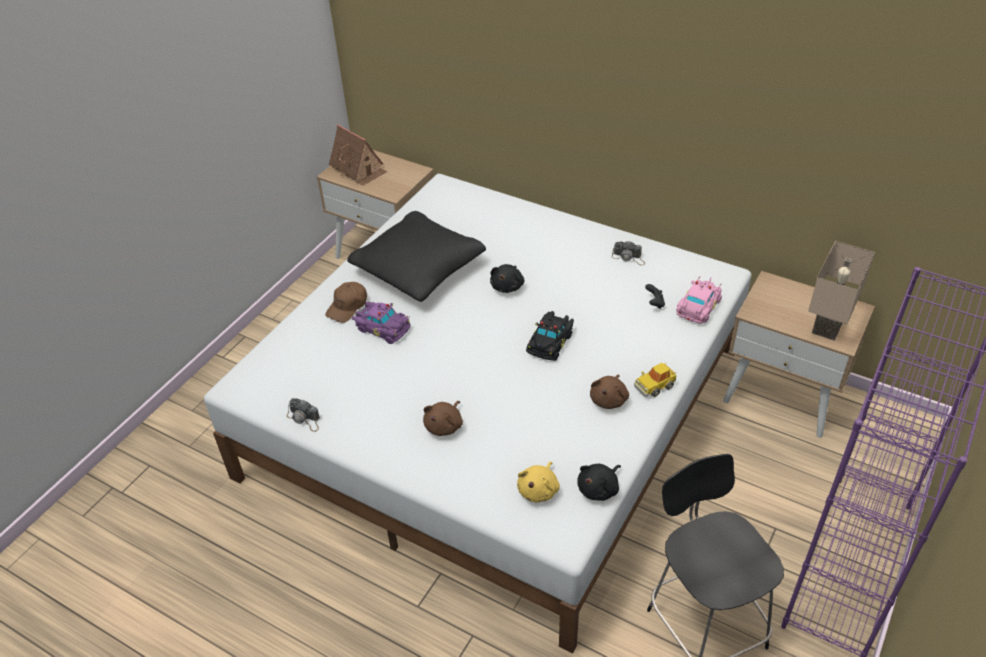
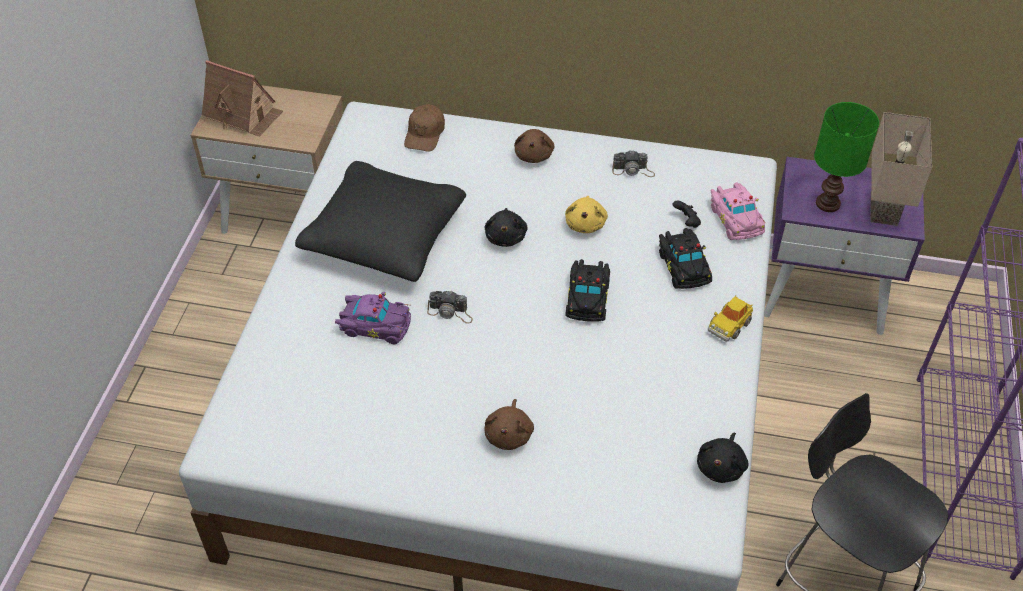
camera: 20 degrees left, 5 degrees up
(304, 419) = (330, 469): camera -> camera (450, 312)
(347, 307) = (316, 307): brown cap -> brown cap (425, 134)
(539, 490) = (654, 486): yellow plush toy -> yellow plush toy (585, 223)
(609, 399) = (686, 354): brown plush toy -> brown plush toy (534, 155)
(638, 334) = (684, 265): none -> black toy car
(697, 308) = (736, 218): pink toy car -> pink toy car turned 150 degrees clockwise
(780, 313) = (828, 204): none -> green table lamp
(783, 395) = (825, 293): beige nightstand -> purple nightstand

